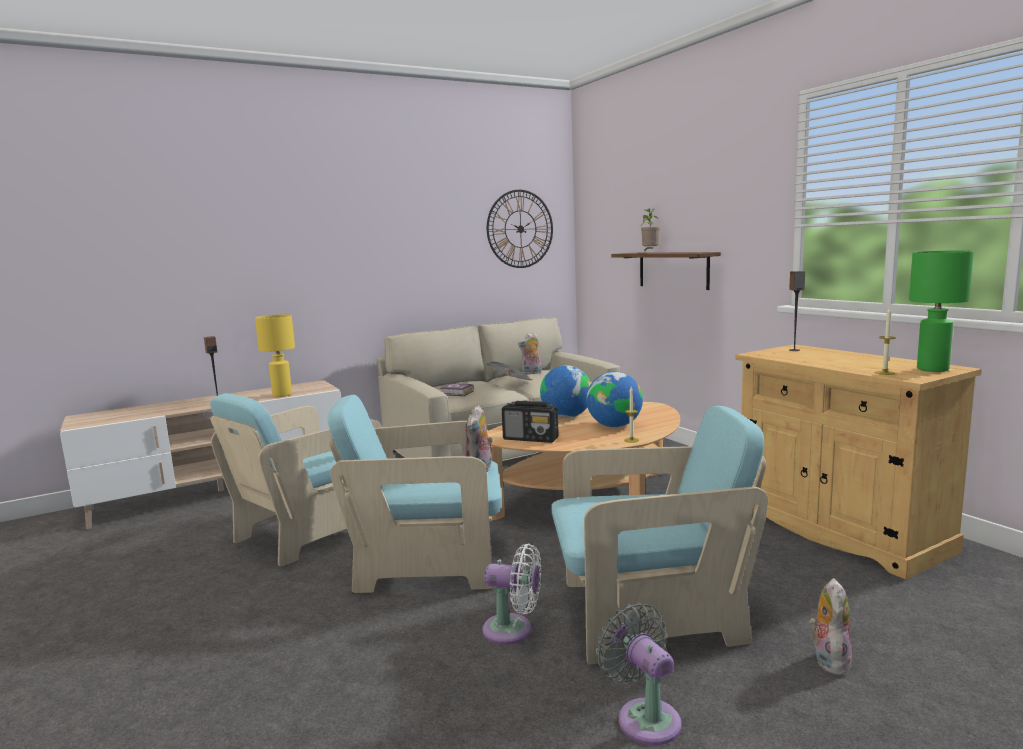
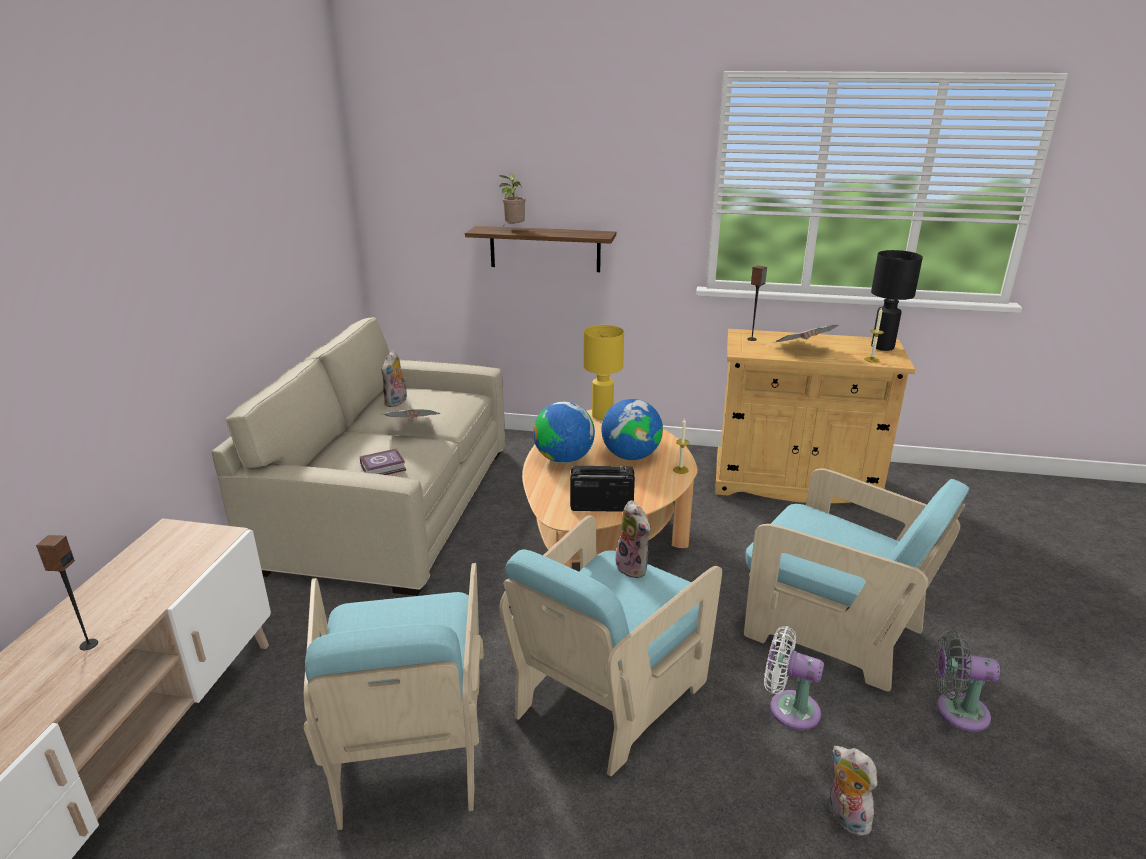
camera: 50 degrees left, 15 degrees up
(283, 395) = (177, 576): yellow table lamp -> yellow table lamp (602, 415)
(513, 630) = (788, 708): white fan -> white fan turned 120 degrees counterclockwise
(520, 229) = (311, 200): wall clock -> none
(531, 439) = (601, 505): radio -> radio turned 150 degrees counterclockwise
(650, 616) = (832, 630): turquoise armchair -> turquoise armchair turned 90 degrees clockwise
(826, 359) = (802, 349): none -> newspaper
(828, 660) = (947, 598): plush toy -> plush toy (845, 817)
(932, 369) = (882, 347): green table lamp -> black table lamp

